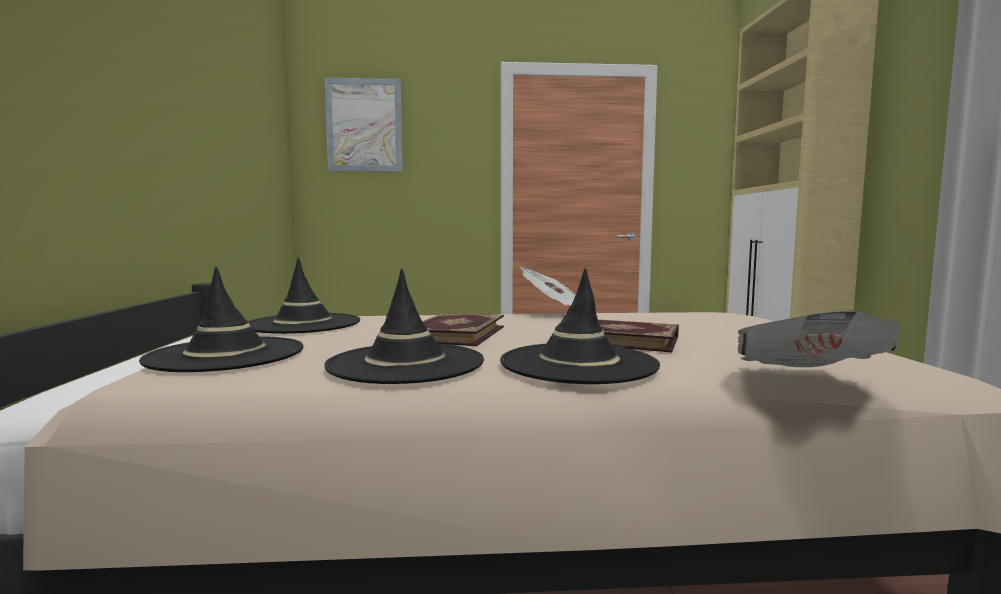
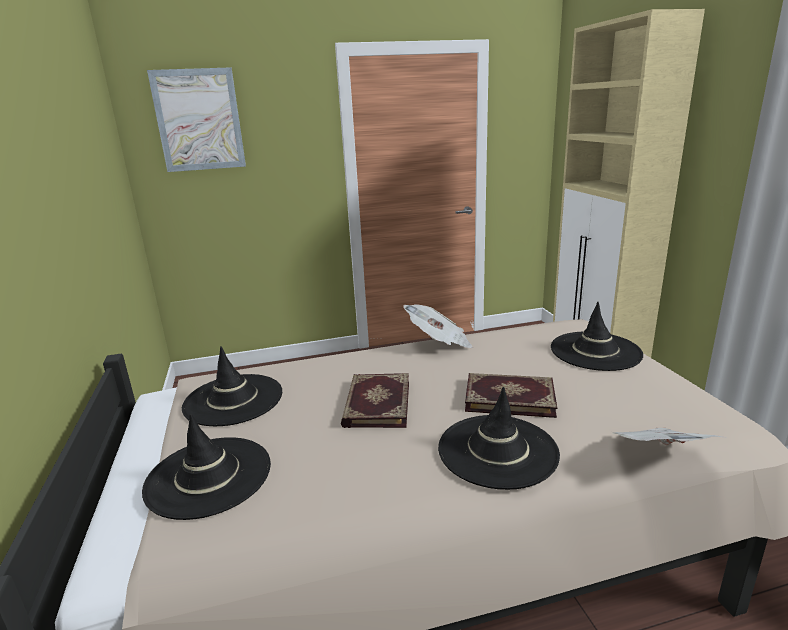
camera: 10 degrees left, 15 degrees up
(406, 364) = (368, 471): black hat -> black hat (595, 351)

